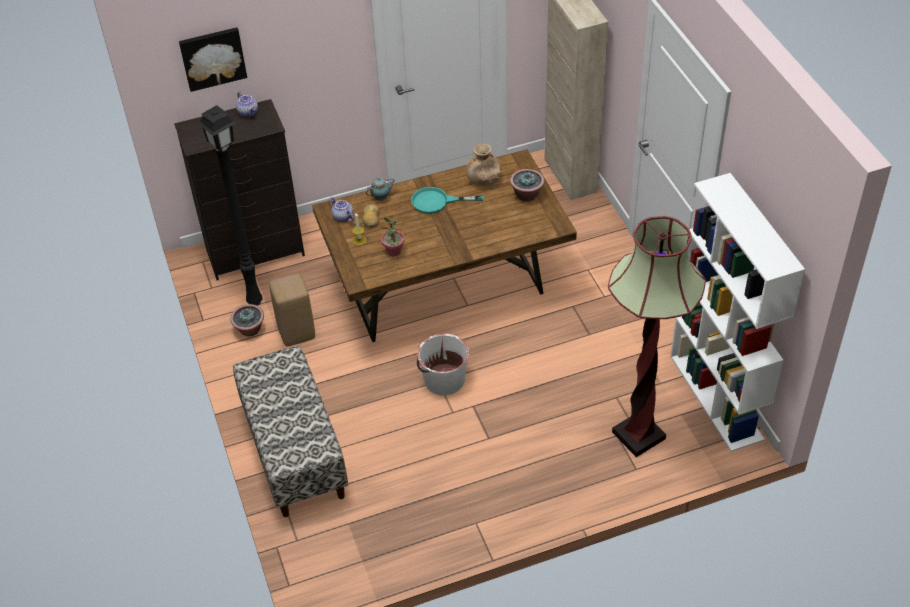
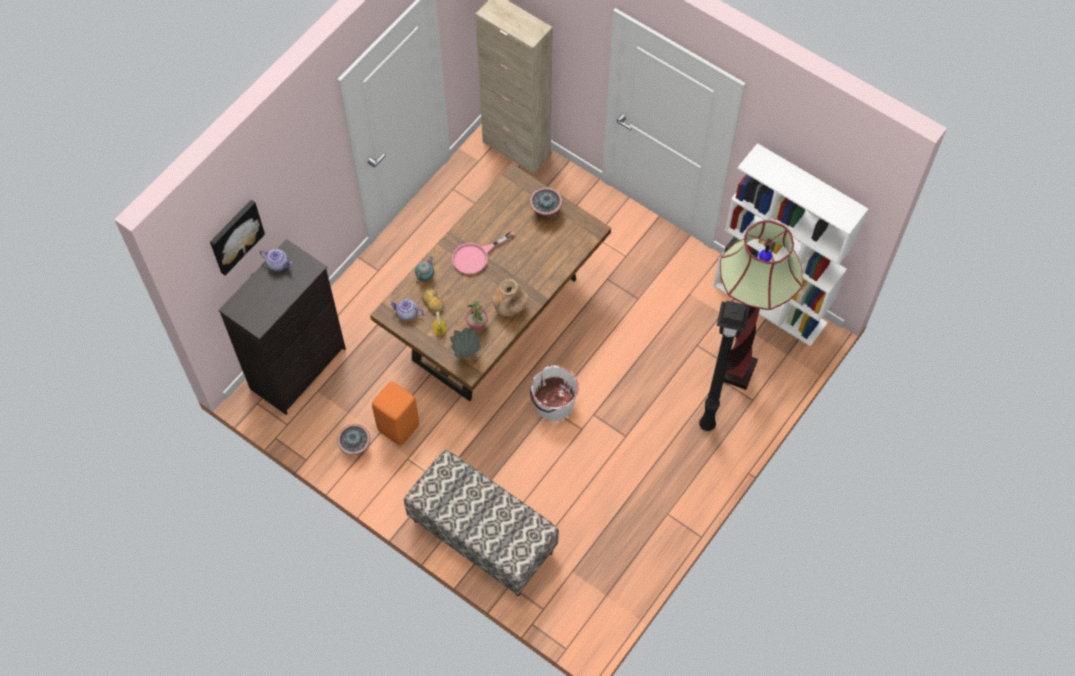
camera: 35 degrees left, 15 degrees up
(256, 301) = (338, 416): black floor lamp -> black floor lamp (708, 424)
(296, 333) = (397, 428): beige stool -> orange stool
(365, 268) = (466, 354): none -> grey vase
(437, 202) = (476, 256): turquoise frying pan -> pink frying pan
(483, 180) = (499, 214): brown vase -> brown vase (510, 307)

